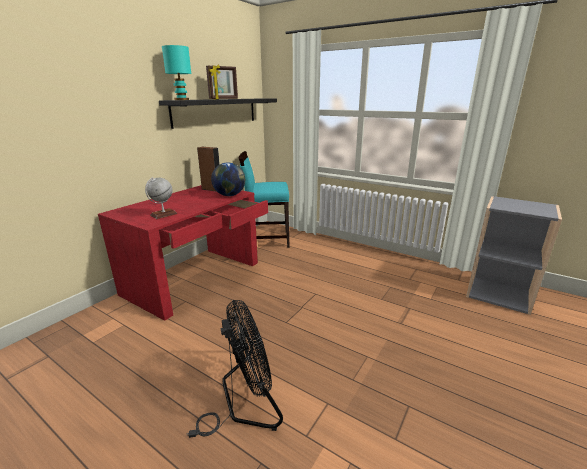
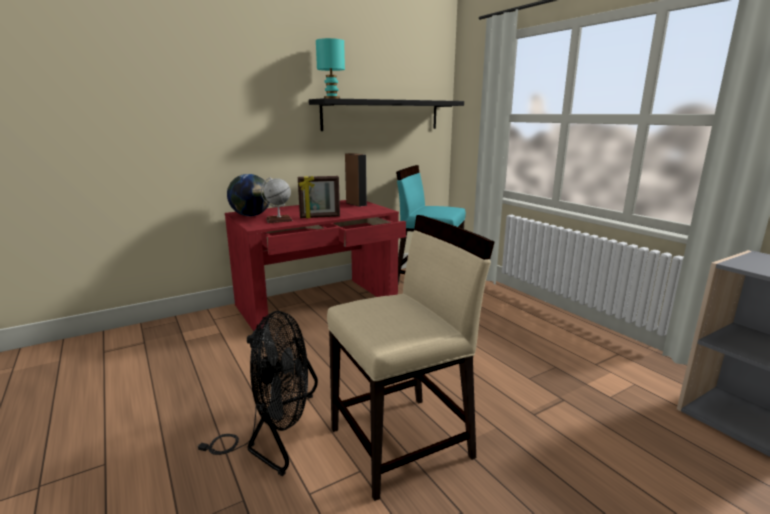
camera: 25 degrees right, 5 degrees down
(224, 99) = (387, 99): picture frame -> picture frame (320, 217)
(230, 195) = (367, 211): globe -> globe (251, 215)
(340, 371) = (403, 443): none -> beige chair

